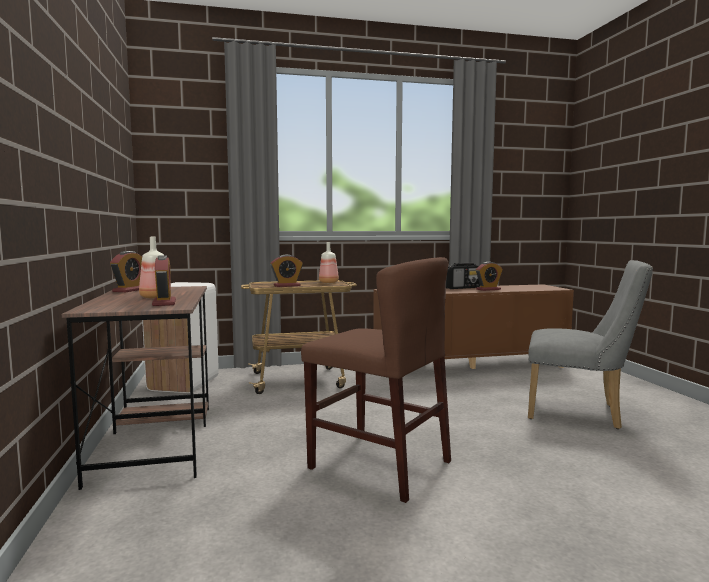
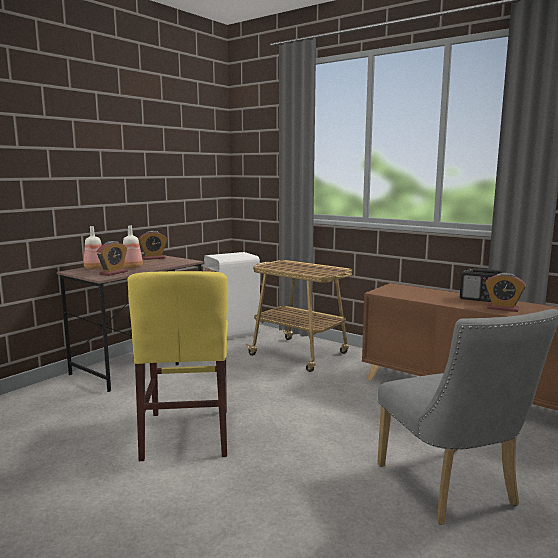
camera: 50 degrees right, 5 degrees up
(287, 285) = (286, 268): alarm clock -> none
(329, 282) = (331, 270): bottle -> bottle (95, 268)
(379, 465) = (187, 433): brown chair -> yellow chair

